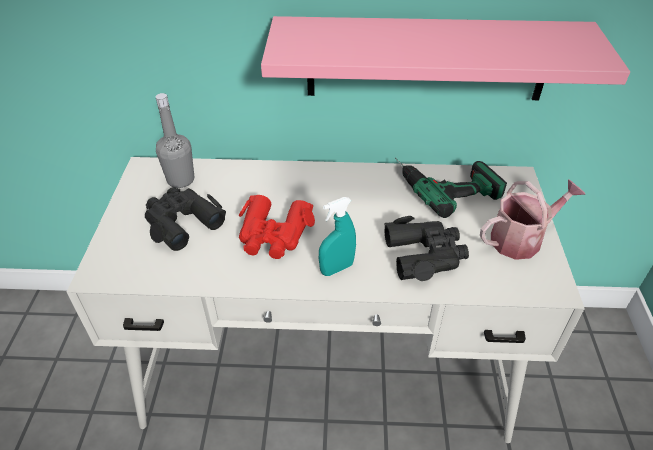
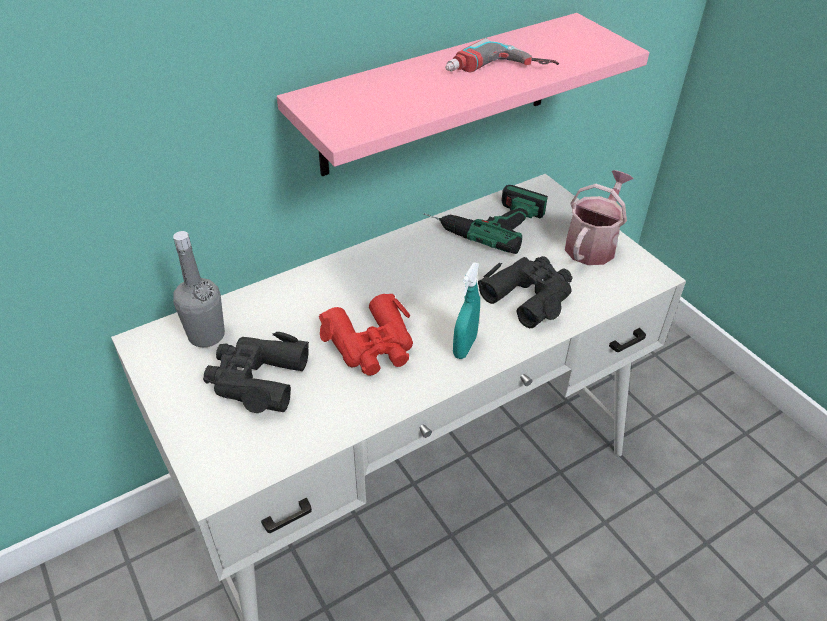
camera: 35 degrees left, 0 degrees up
(460, 48) = (499, 72): none -> power drill

